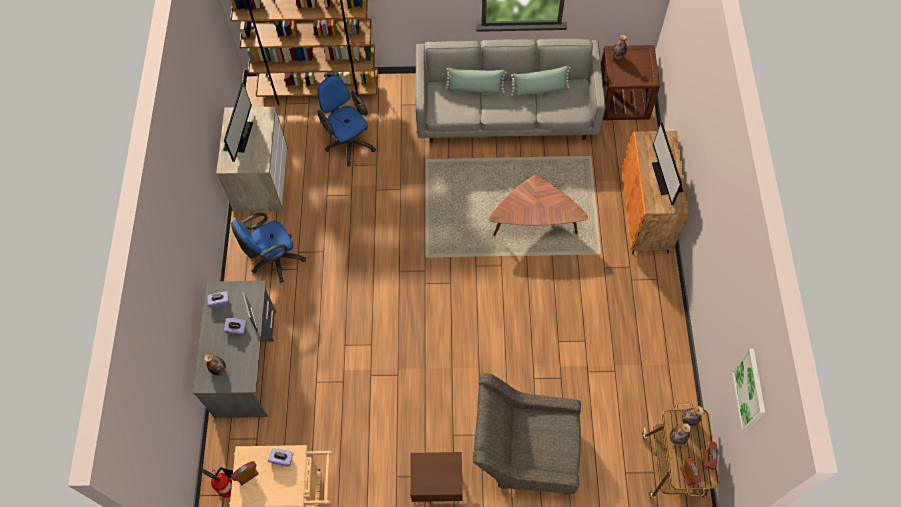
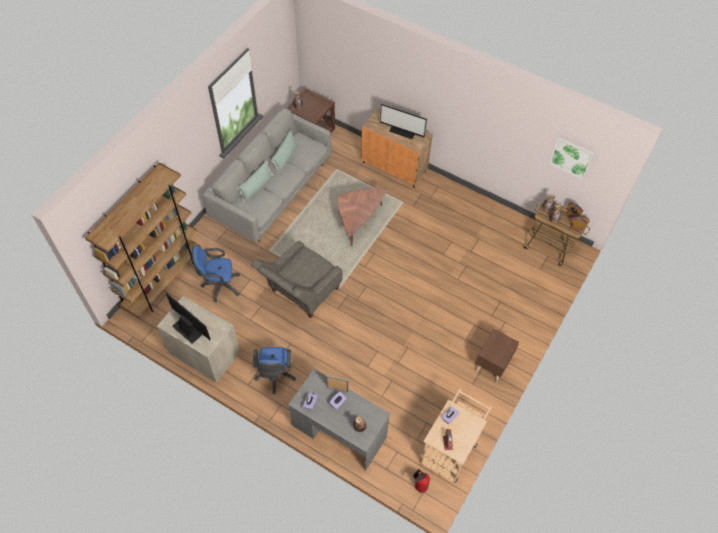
camera: 60 degrees left, 5 degrees down
(524, 452) = (498, 309): grey armchair -> grey armchair (300, 294)

